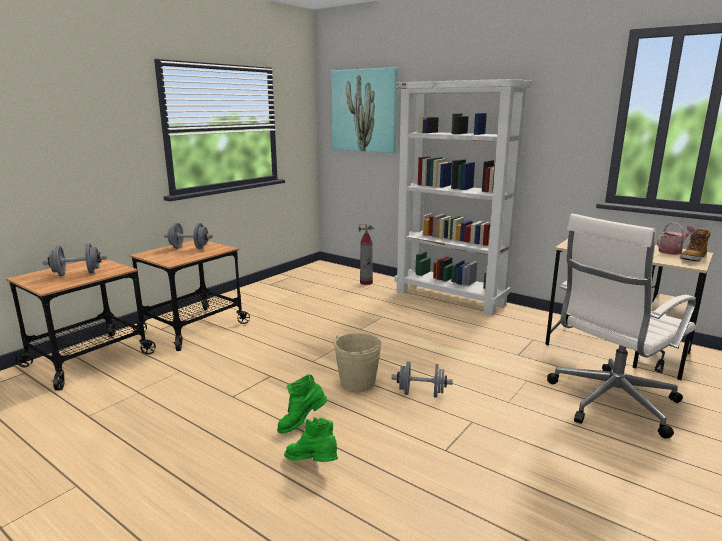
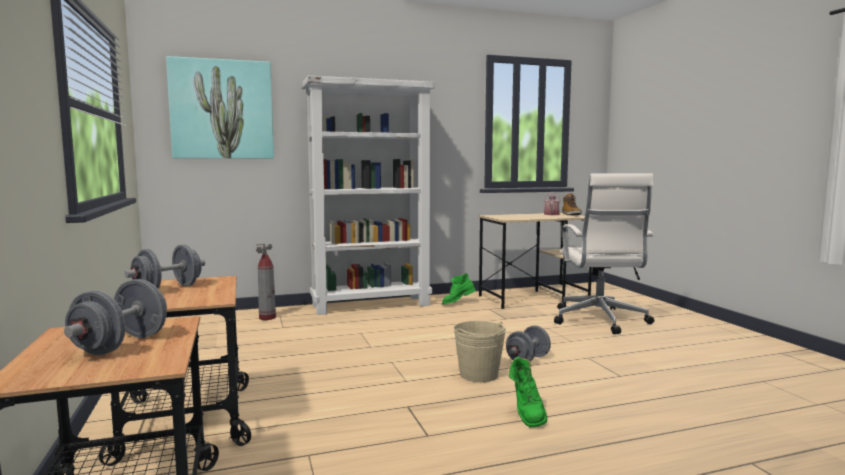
camera: 55 degrees left, 10 degrees down
(312, 465) = (605, 426): green boot -> green boot (458, 304)

